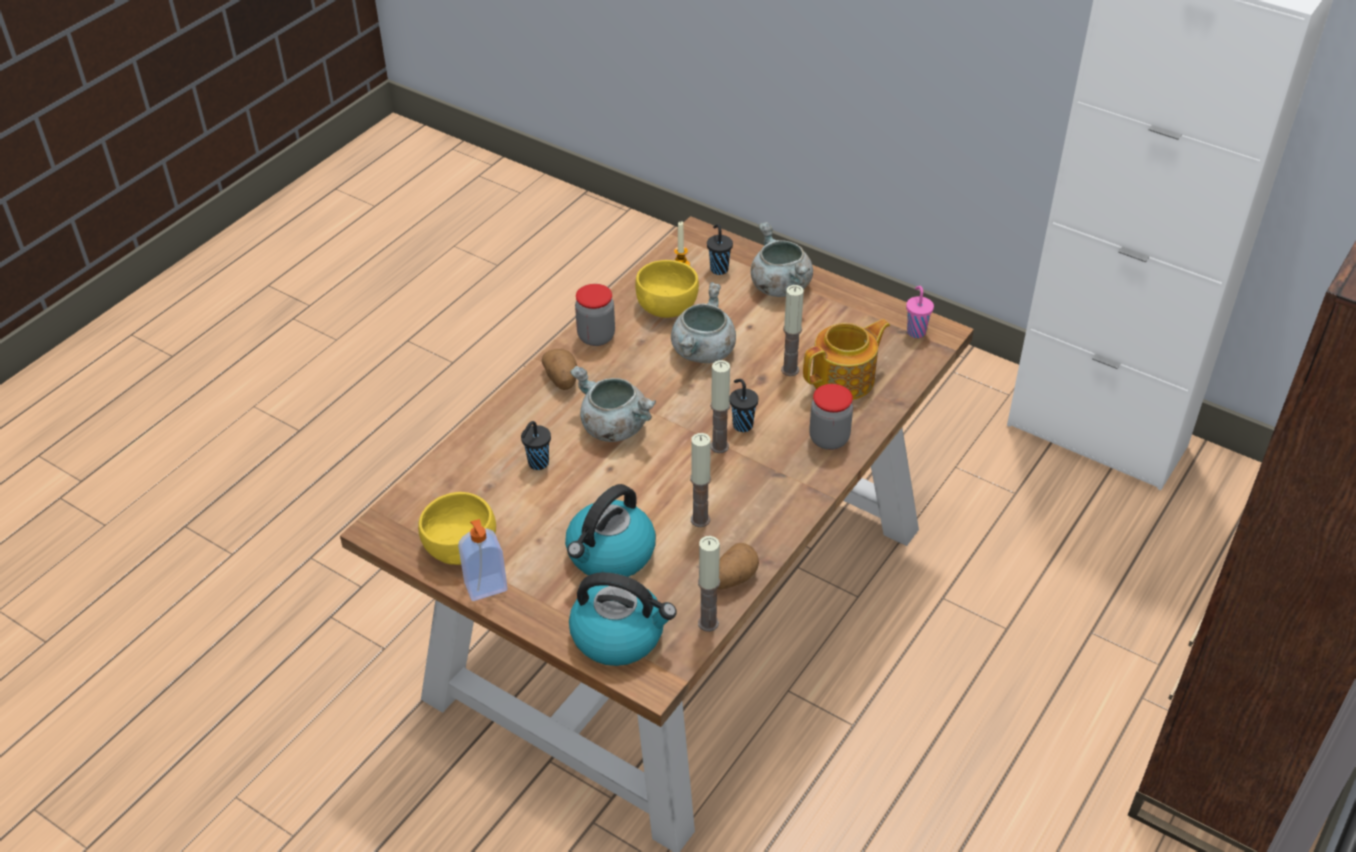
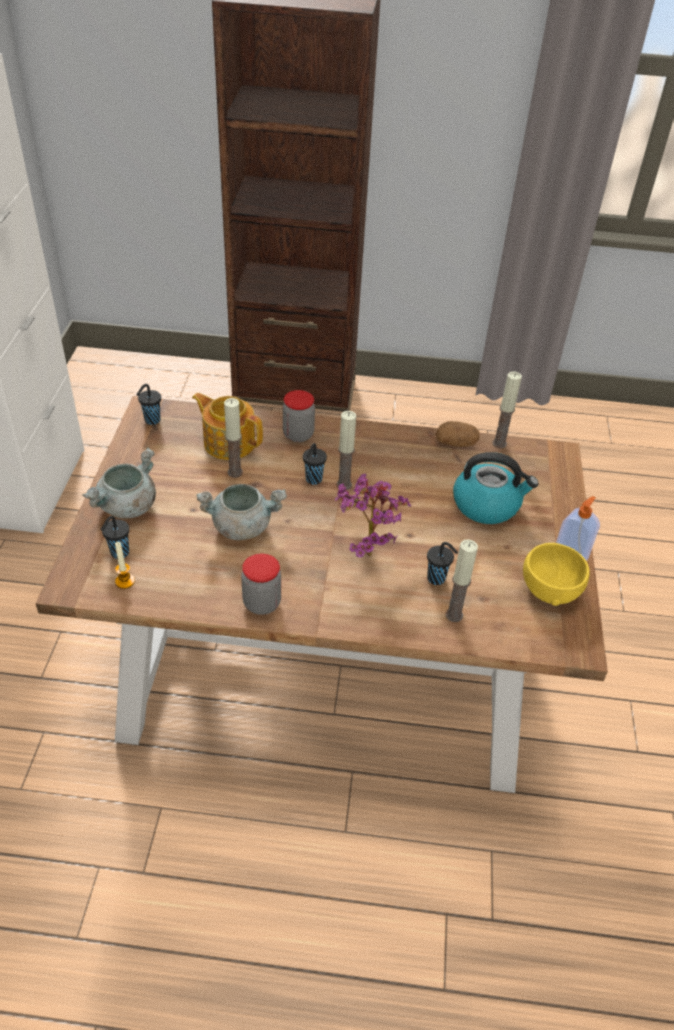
camera: 120 degrees left, 0 degrees up
(562, 379) = (332, 604): potato -> none
(612, 427) = (365, 549): grey cooking pot -> potted plant
(619, 635) = (544, 477): kettle -> none
(667, 305) = (191, 570): yellow bowl -> none
(700, 519) = (420, 472): candle -> candle (454, 615)
(916, 331) = (151, 420): pink cup -> black cup

